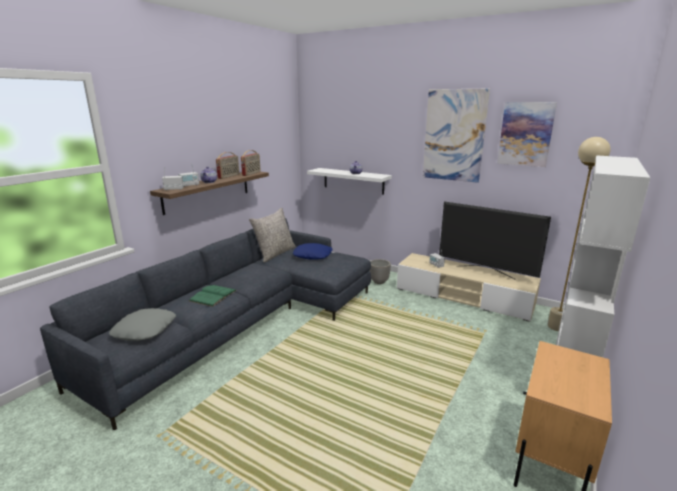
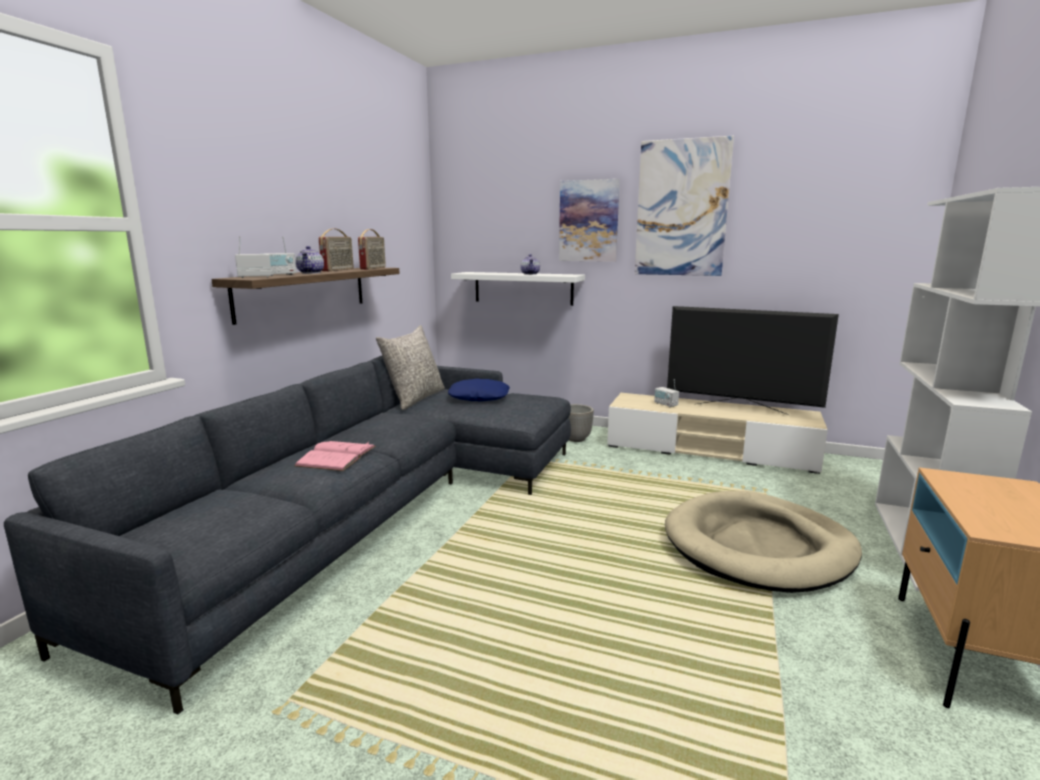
camera: 10 degrees left, 5 degrees down
(144, 330) = (224, 514): grey pillow -> none
(213, 295) = (336, 456): green book -> pink book
(458, 370) = (758, 546): none -> beige dog bed
(525, 134) = (789, 199): picture -> picture (588, 221)
(557, 327) = (860, 477): beige floor lamp -> none

